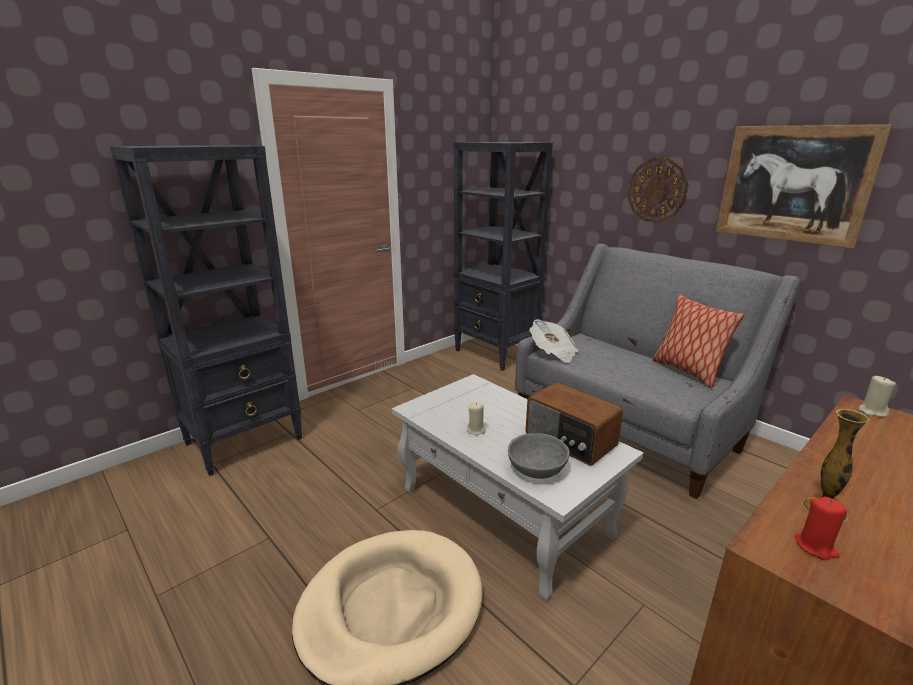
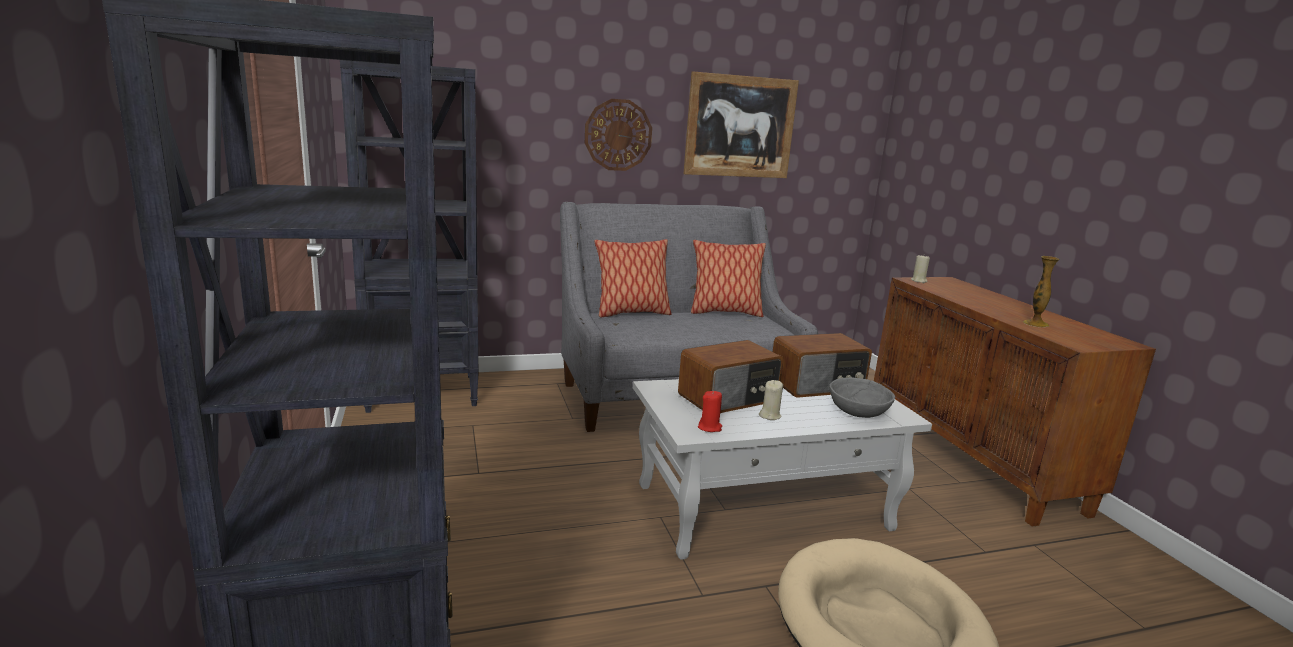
camera: 65 degrees left, 5 degrees down
(487, 409) = (729, 398): none -> radio
(553, 353) = (625, 336): newspaper -> none
(606, 343) = (631, 313): none -> pillow
(815, 547) = (1074, 337): red candle -> red candle (710, 427)

